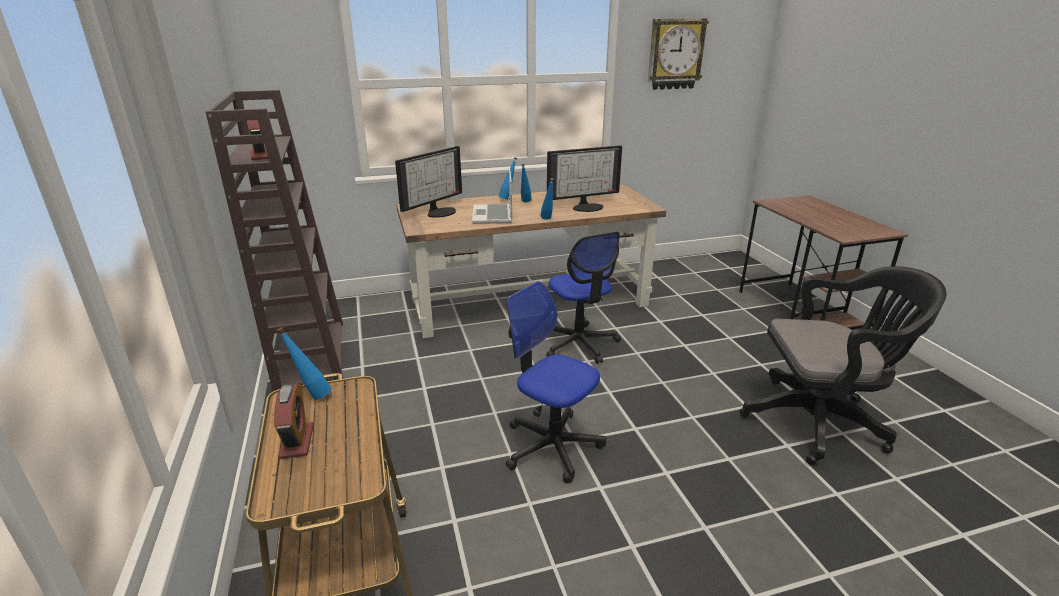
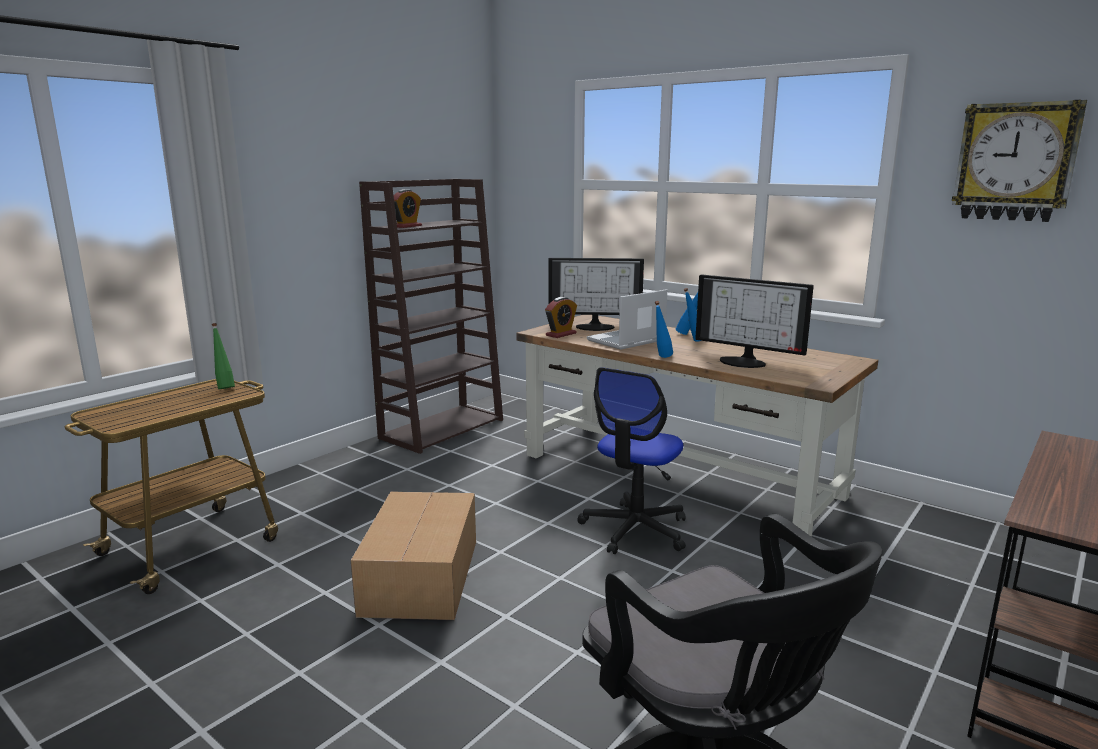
camera: 55 degrees right, 10 degrees down
(297, 441) = (164, 400): alarm clock -> alarm clock (561, 334)
(311, 396) = (225, 388): blue bottle -> green bottle
(552, 446) = (422, 575): office chair -> cardboard box

